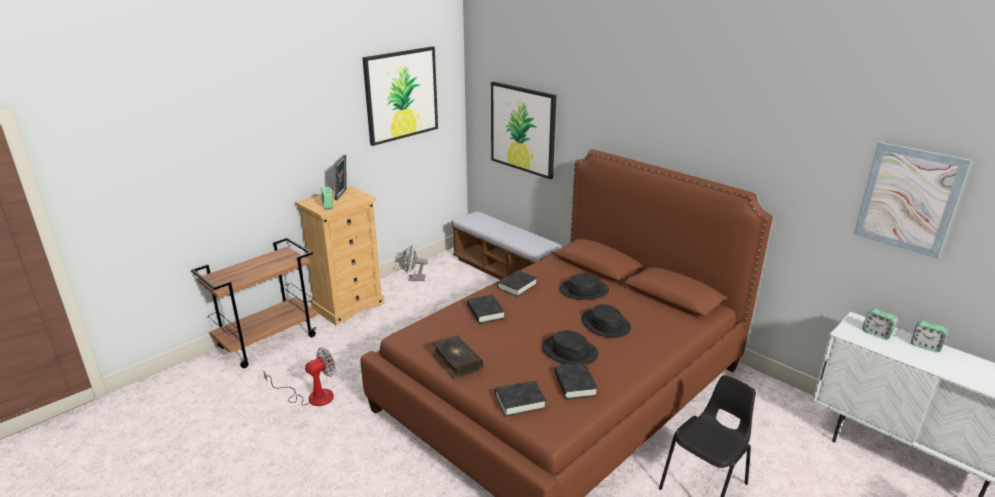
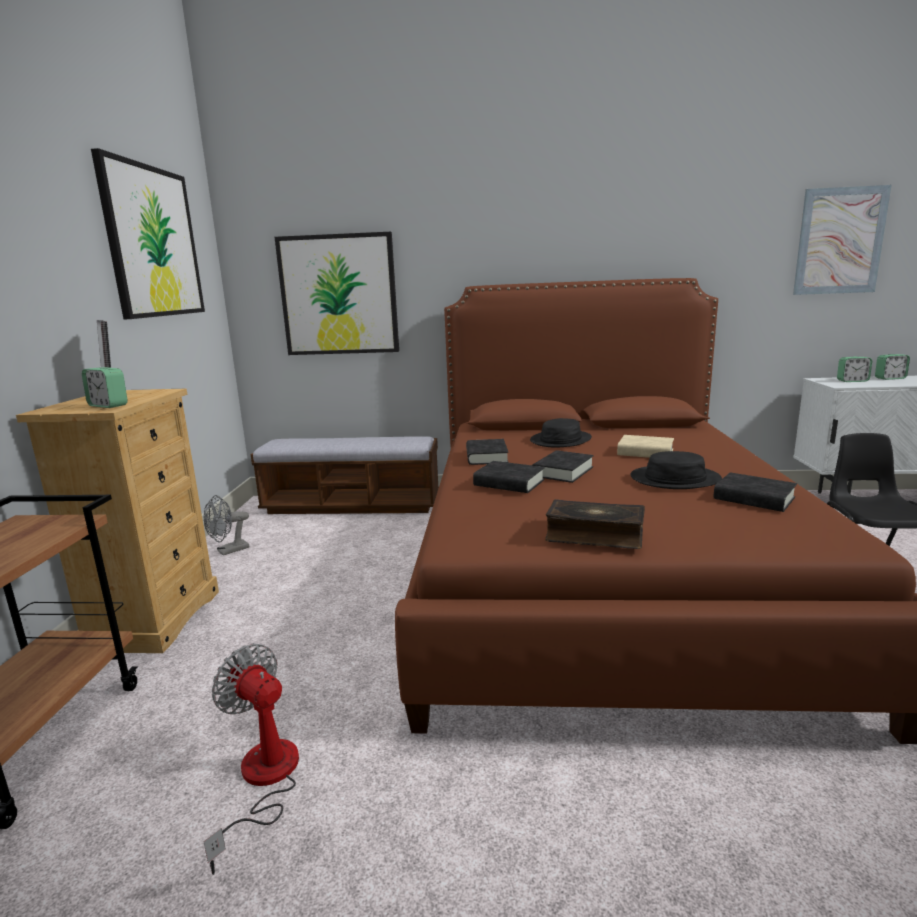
camera: 40 degrees left, 10 degrees down
(312, 396) = (263, 781): fan -> fan turned 60 degrees counterclockwise
(520, 401) = (757, 534): black book -> black book (562, 471)
(605, 324) = (645, 452): black hat -> beige book

